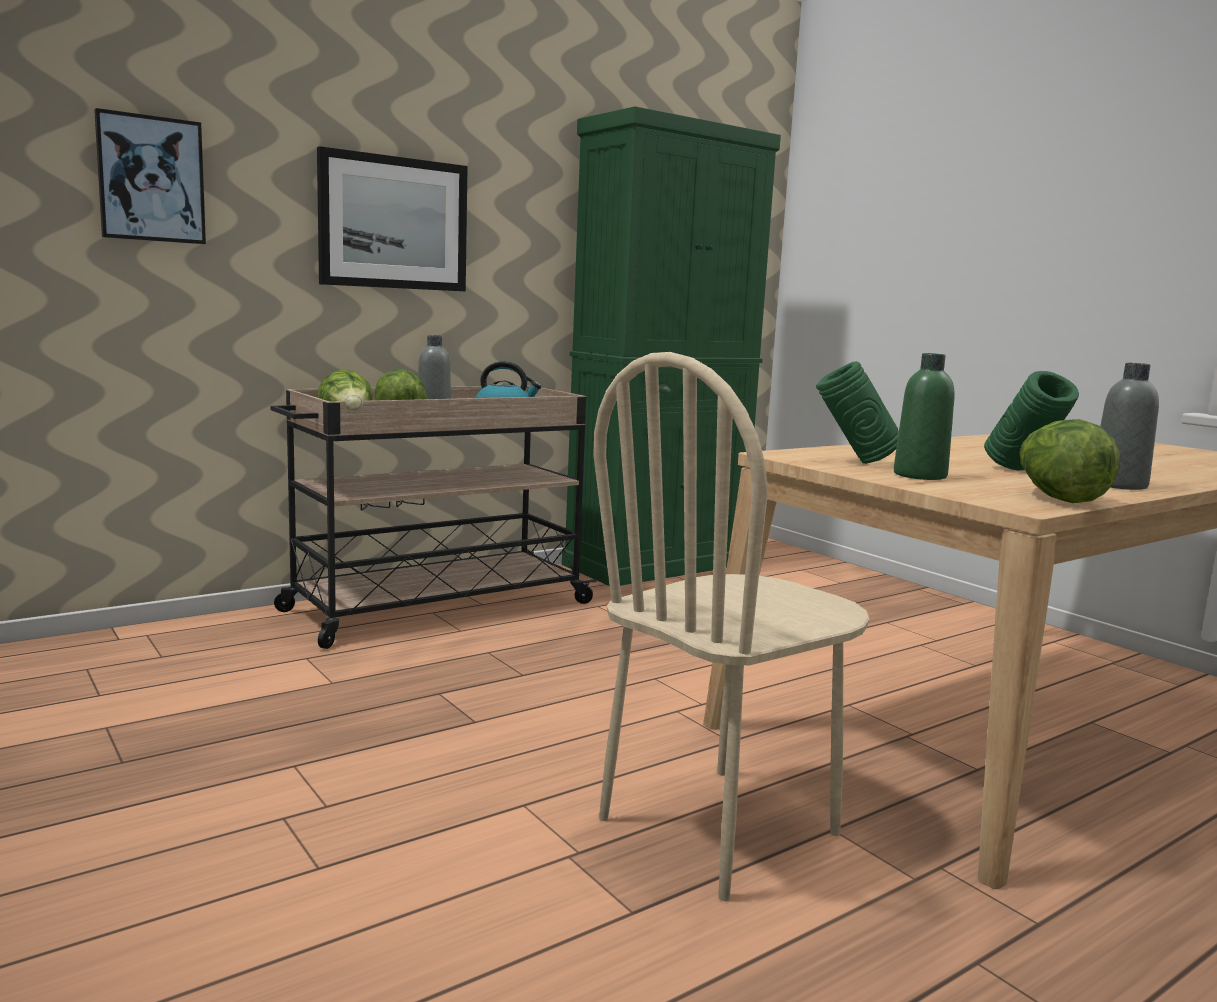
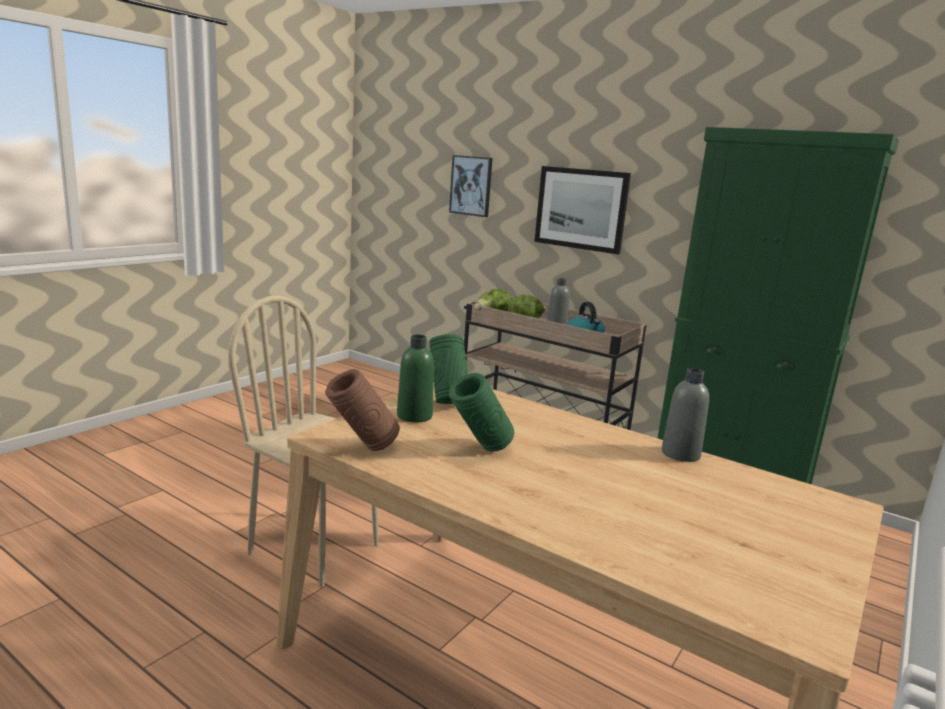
camera: 70 degrees right, 5 degrees up
(1058, 498) = (362, 449): lettuce -> brown vase
(1118, 485) = (453, 479): grey bottle -> grey bottle (680, 454)

